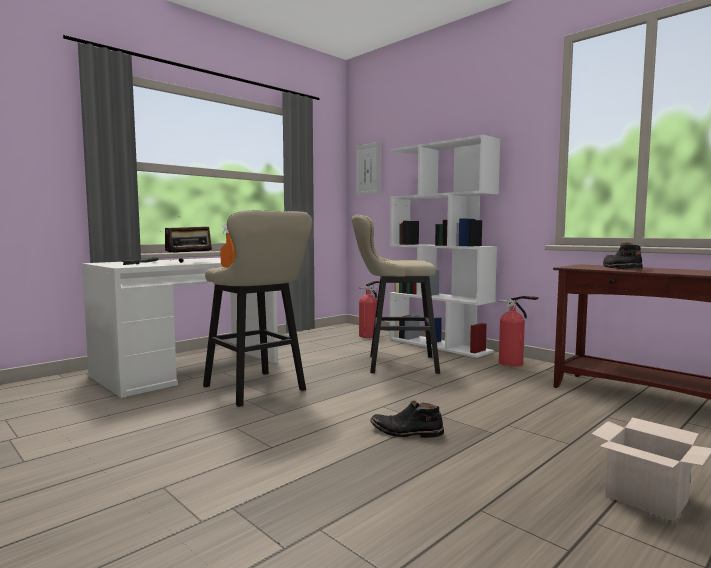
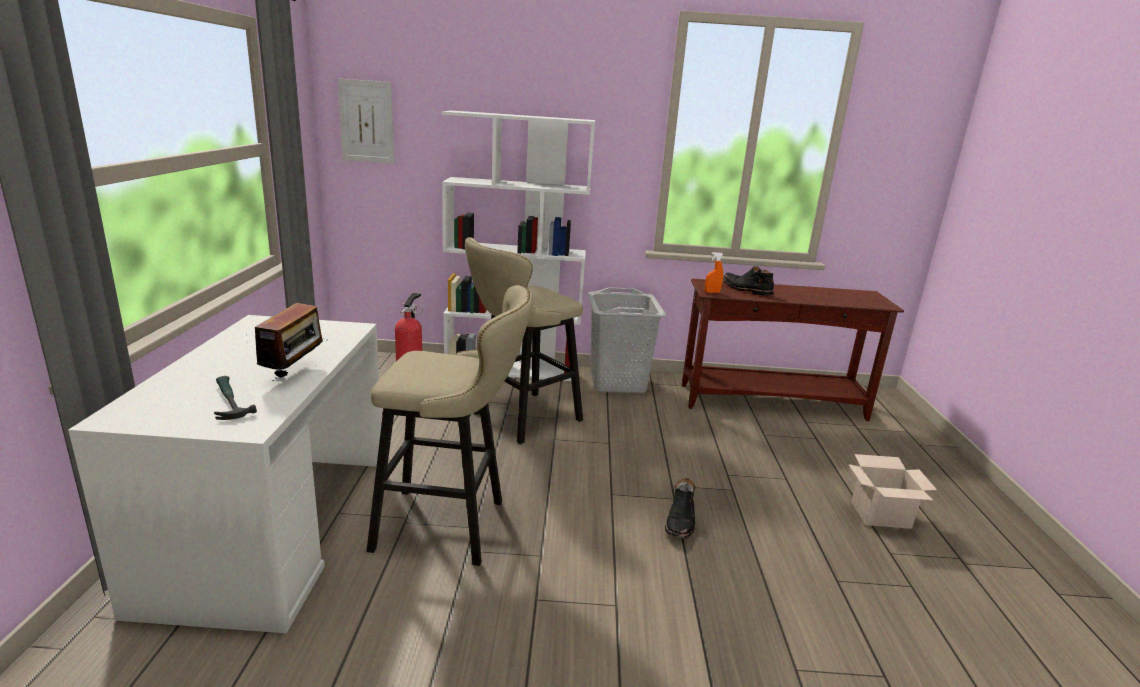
camera: 45 degrees left, 15 degrees up
(228, 267) = (423, 383): orange spray bottle -> orange spray bottle (712, 292)
(406, 432) = (681, 521): black boot -> black boot turned 45 degrees counterclockwise
(513, 364) = (618, 382): fire extinguisher -> grey laundry basket

